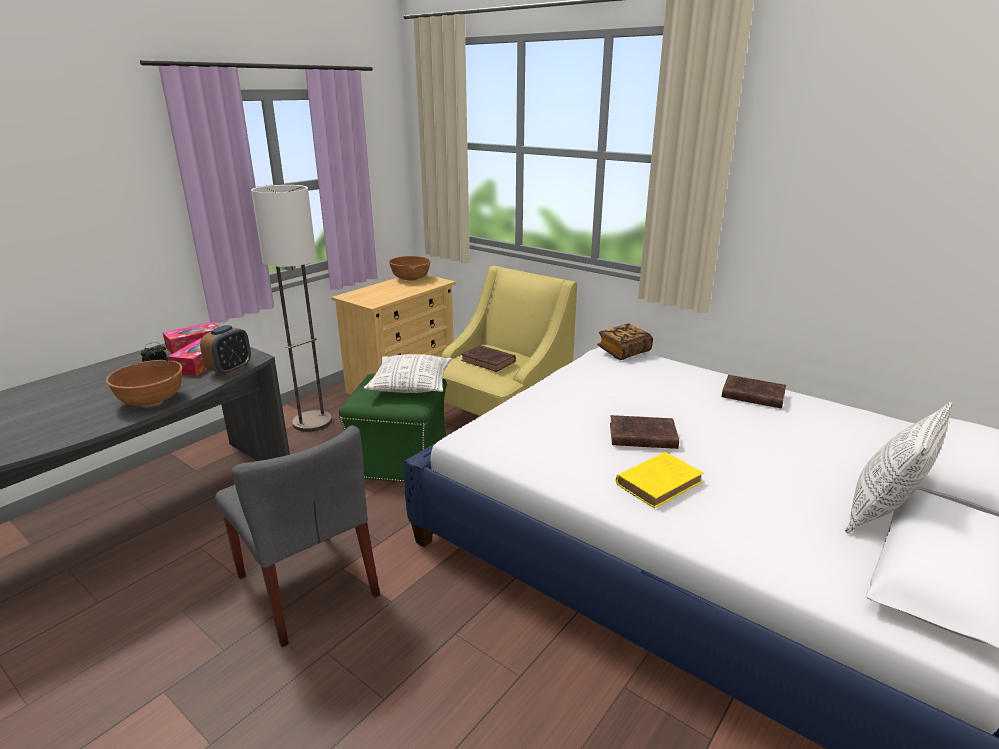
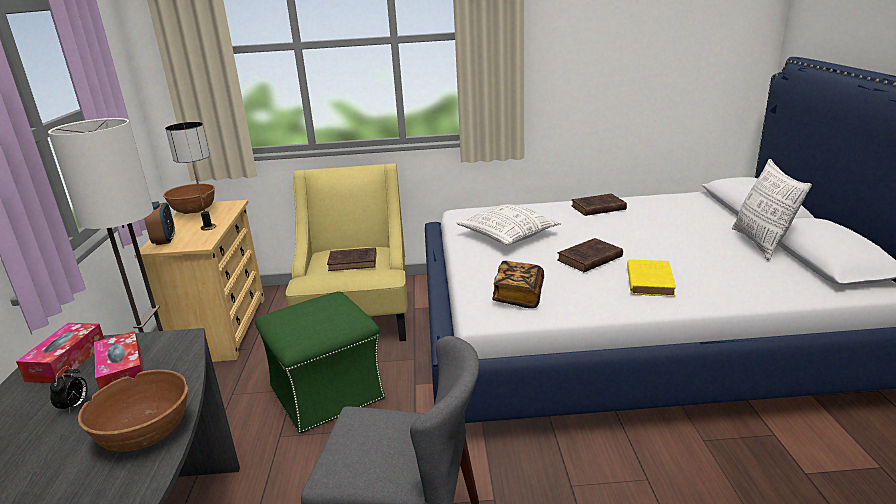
camera: 40 degrees left, 0 degrees up
(230, 369) = (178, 361): alarm clock -> alarm clock (164, 240)
(396, 293) = (208, 227): none -> table lamp
(411, 385) = (326, 307): pillow -> pillow (507, 236)
(624, 352) = (475, 210): book -> book (518, 296)

